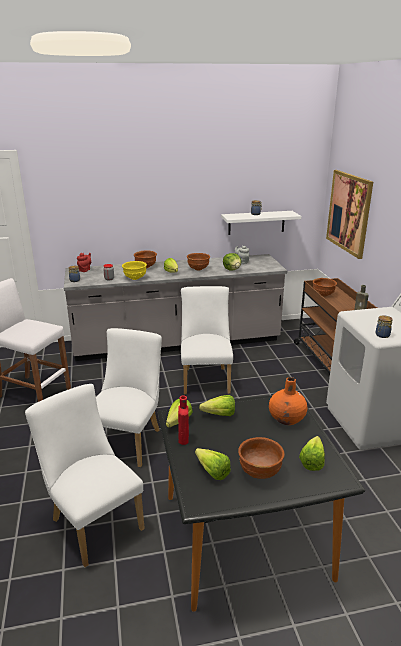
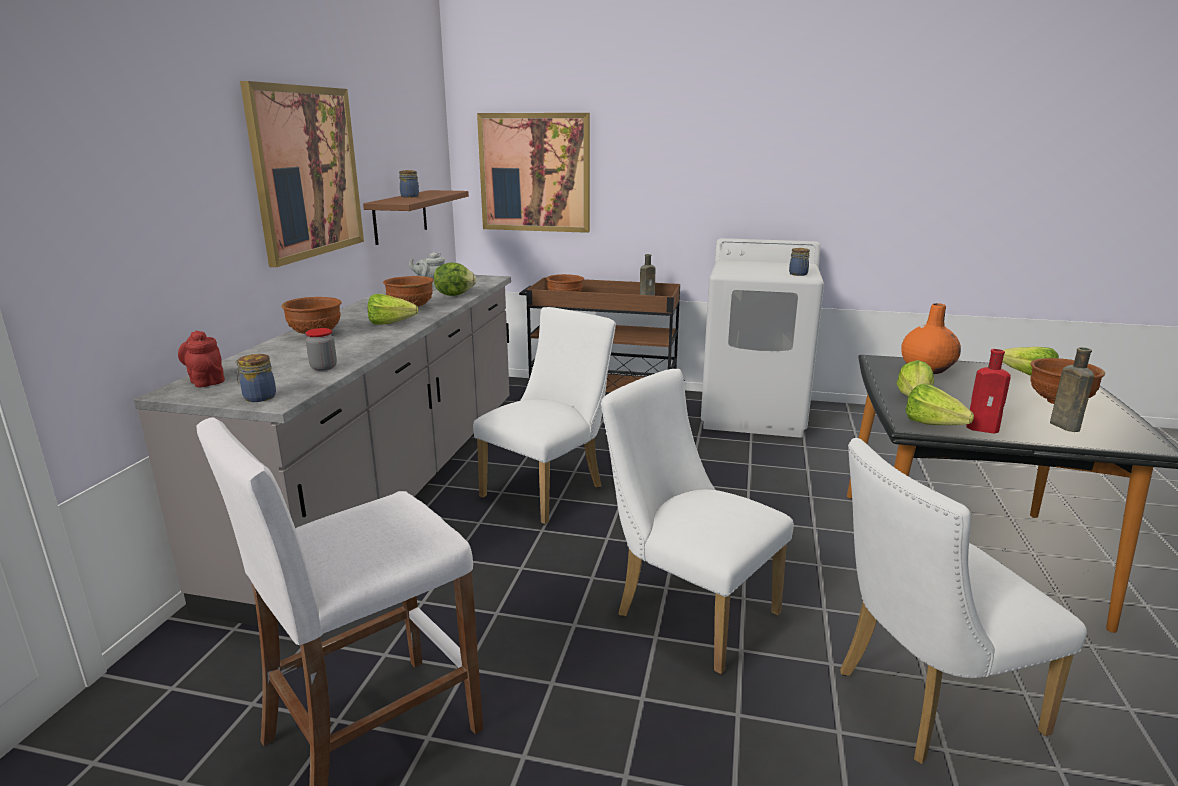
camera: 65 degrees left, 5 degrees down
(135, 278) = (365, 349): yellow bowl -> none
(178, 199) = (307, 172): none -> picture
(206, 378) = (549, 489): white chair -> white chair turned 105 degrees clockwise
(211, 470) = (1062, 425): lettuce -> brown bottle
(256, 222) = (400, 216): white shelf -> brown shelf

